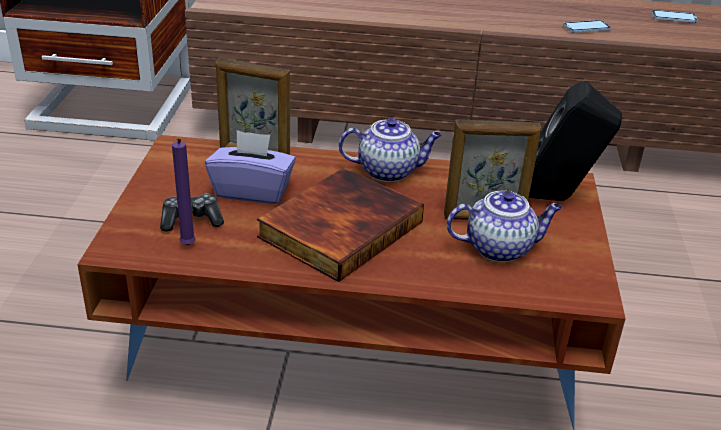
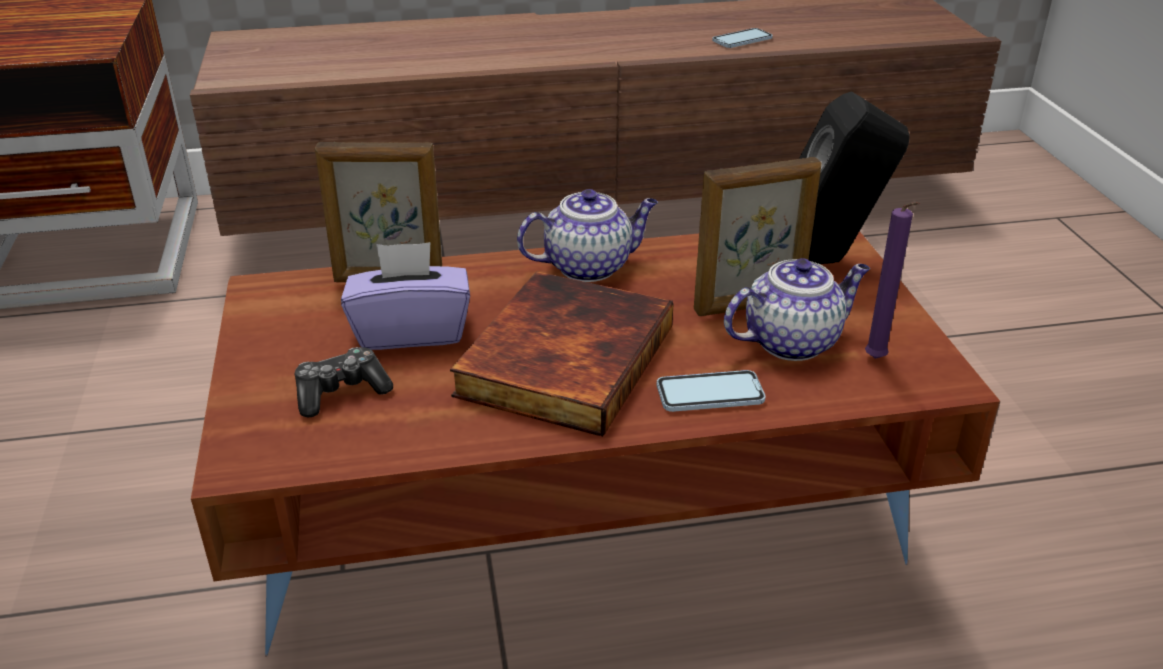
camera: 15 degrees left, 0 degrees up
(187, 246) = (354, 433): purple candle -> purple candle (877, 360)
(673, 18) = (837, 13): phone -> phone (710, 394)

